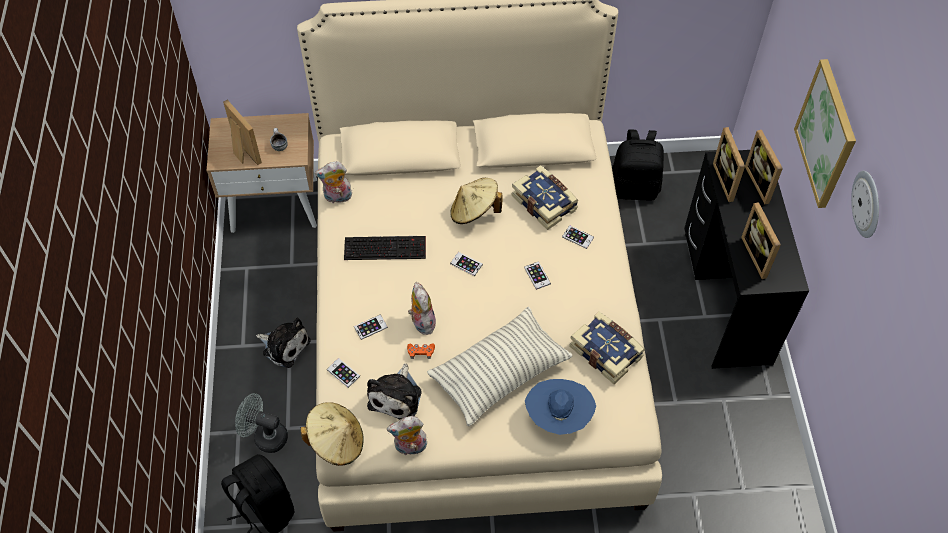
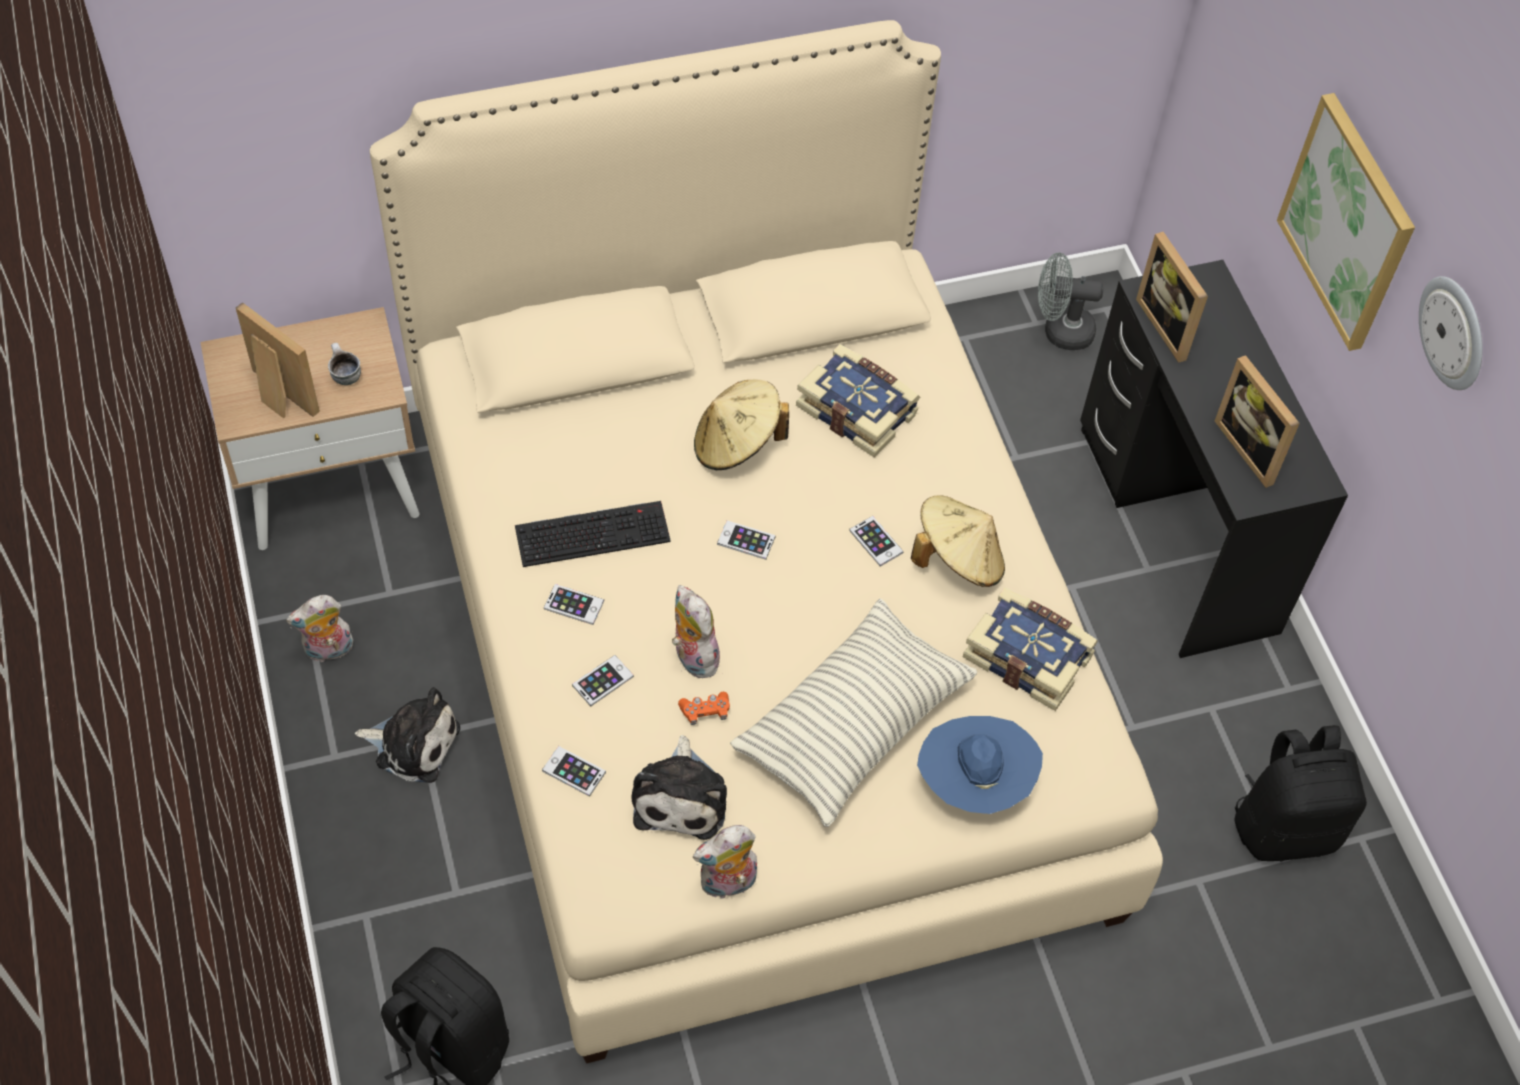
camera: 15 degrees left, 0 degrees up
(265, 436) = (418, 915): grey fan -> grey fan (1060, 331)
(336, 442) = (593, 897): beige hat -> beige hat (957, 559)
(337, 198) = (481, 455): plush toy -> plush toy (328, 651)
(578, 237) = (930, 463): phone -> phone (574, 605)
(634, 188) = (975, 361): black backpack -> black backpack (1285, 827)
(762, 183) = (1227, 321): picture frame -> none

